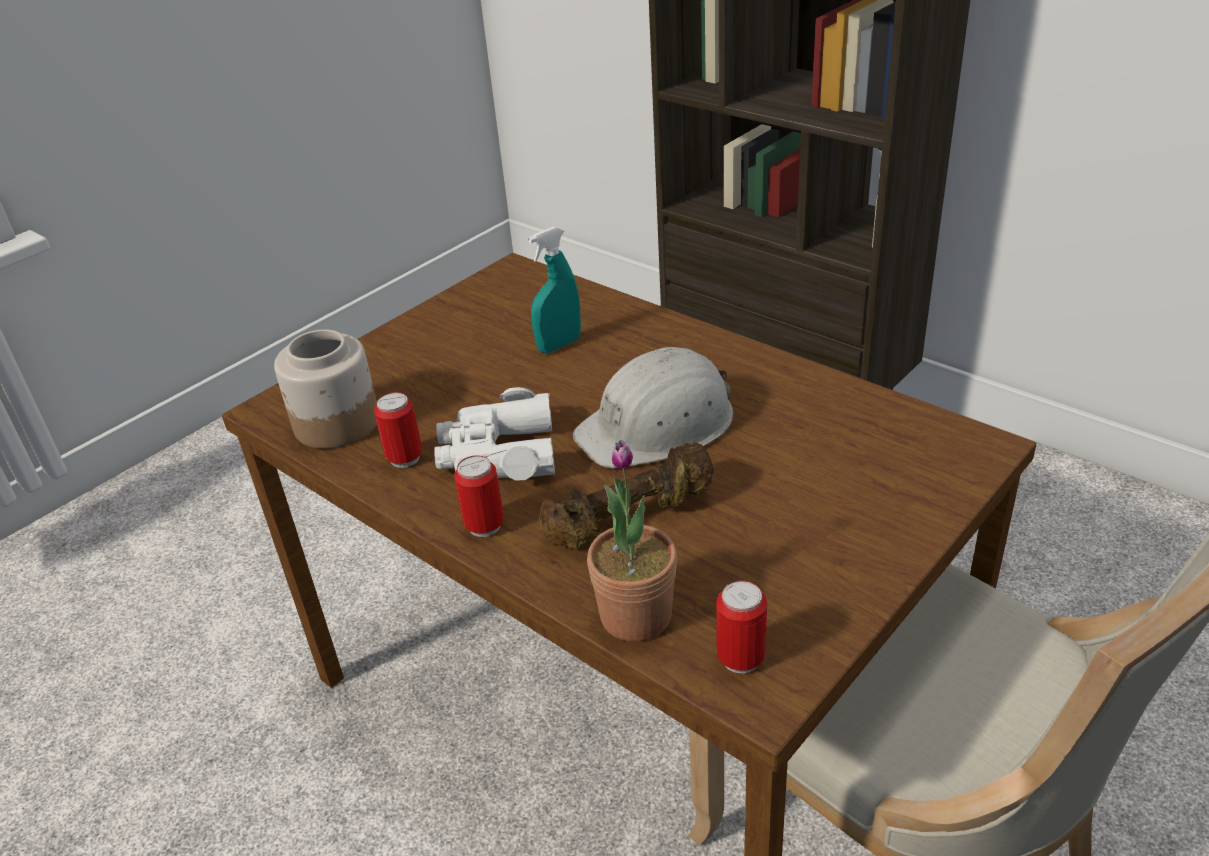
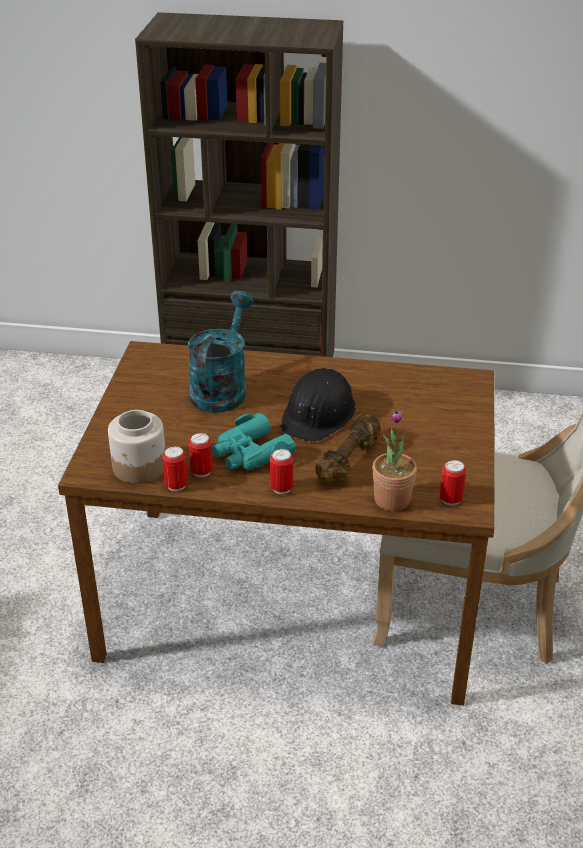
camera: 35 degrees left, 0 degrees up
(351, 467) = (176, 485): none -> can
(498, 454) = (250, 453): white binoculars -> turquoise binoculars
(559, 345) = (221, 388): turquoise spray bottle -> turquoise watering can
(659, 425) = (319, 414): white hard hat -> black hard hat

